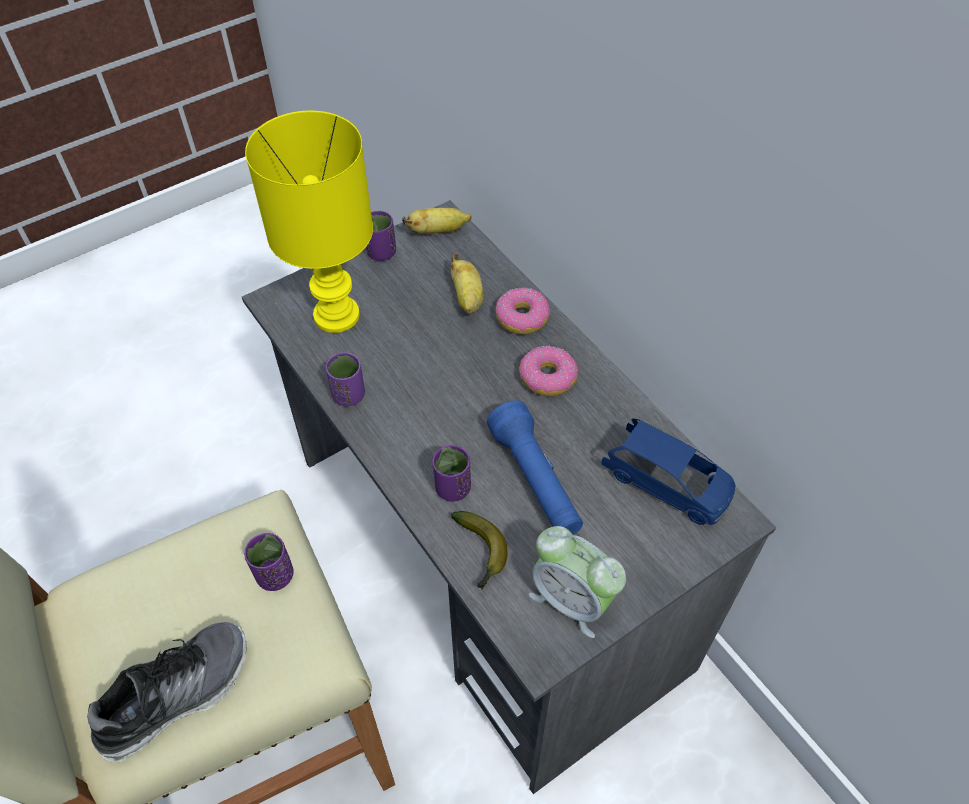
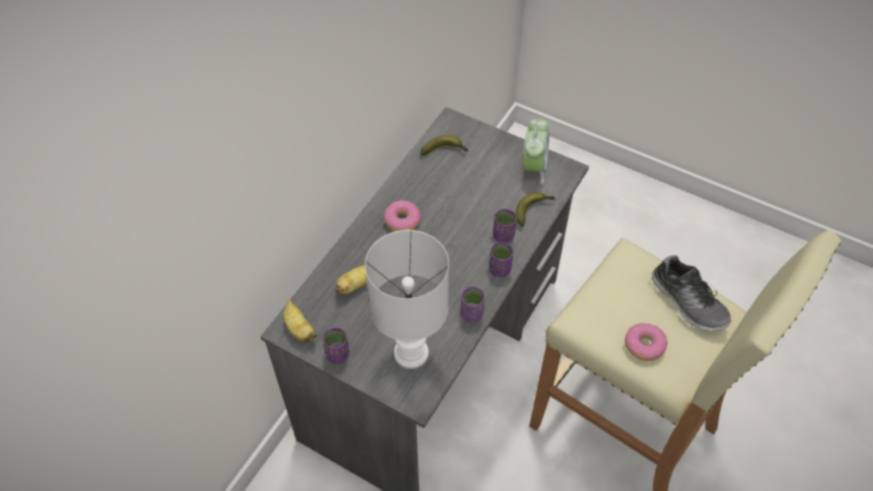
camera: 115 degrees left, 0 degrees up
(176, 694) = (688, 302): shoe -> shoe turned 150 degrees counterclockwise
(275, 575) = (603, 294): purple cup -> purple cup (499, 269)
(338, 314) = (409, 353): yellow table lamp -> white table lamp
(522, 318) = (360, 249): donut -> donut (644, 345)
(535, 481) = (476, 202): blue flashlight -> none
(667, 483) = (445, 150): blue toy car -> banana

